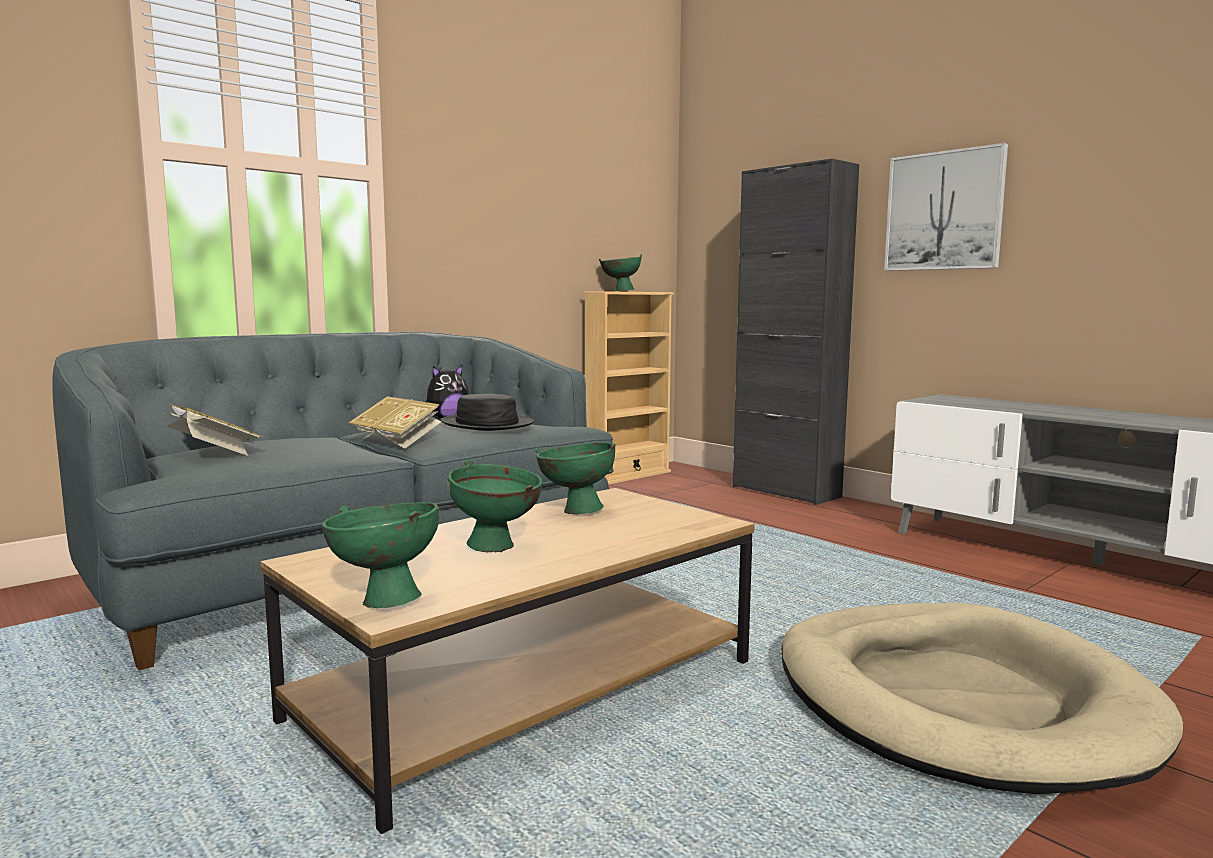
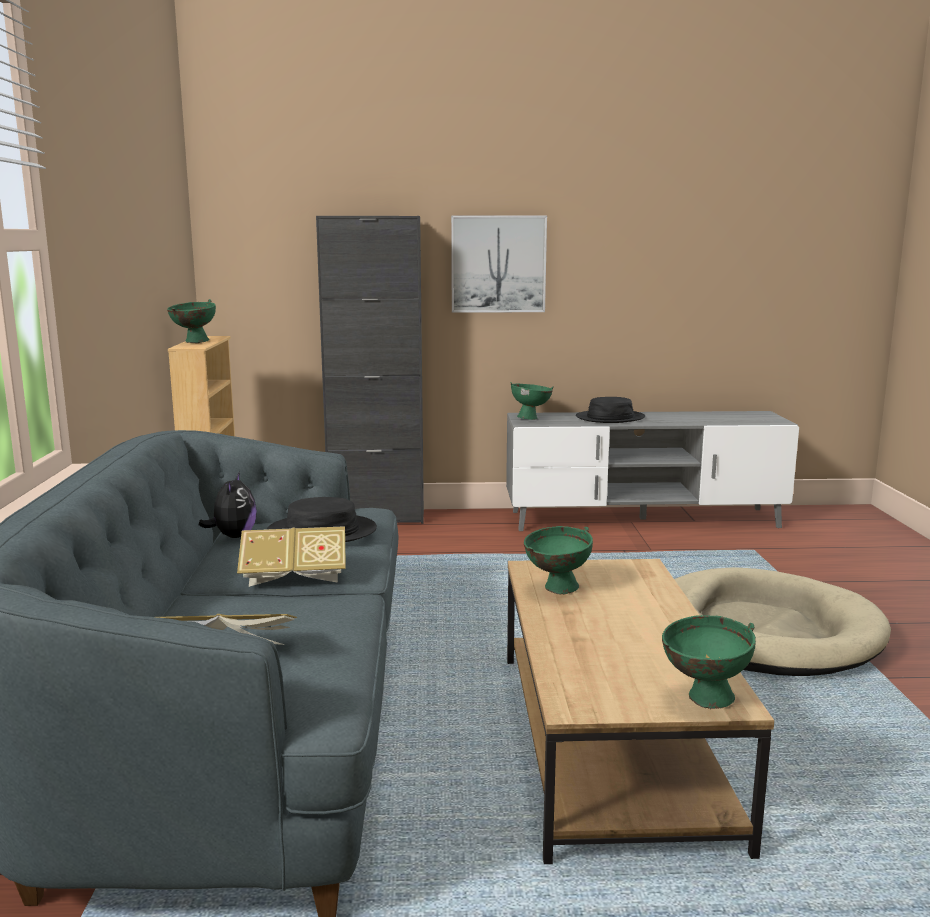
camera: 50 degrees left, 5 degrees up
(498, 548) = (624, 638): green bowl -> green bowl (532, 418)
(1055, 409) = (610, 418): none -> black hat

